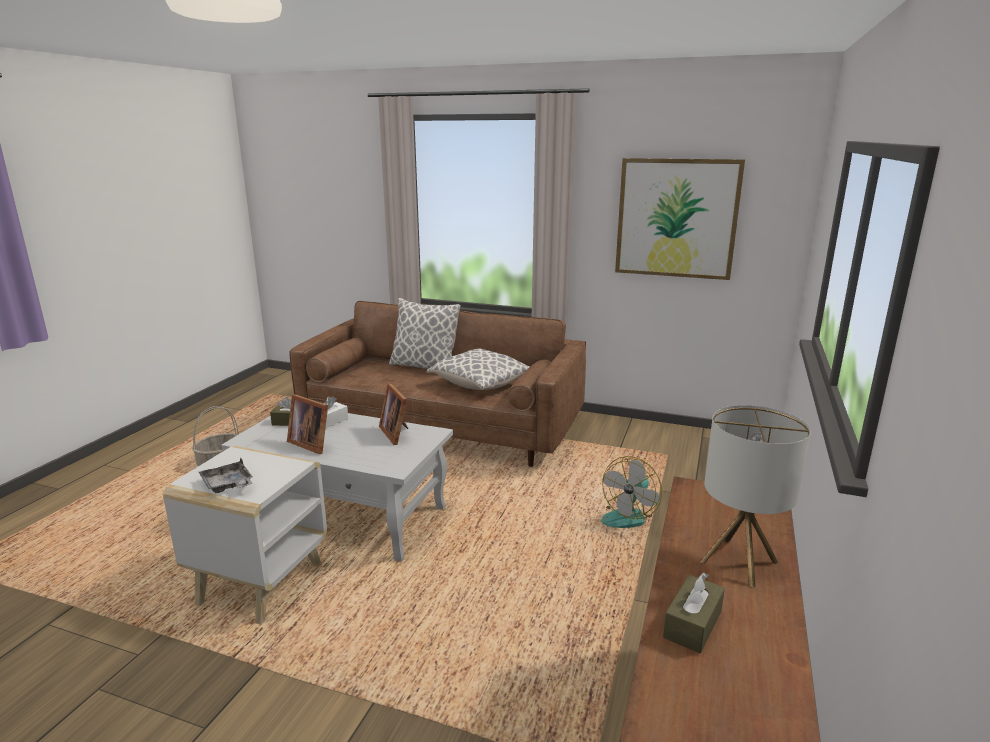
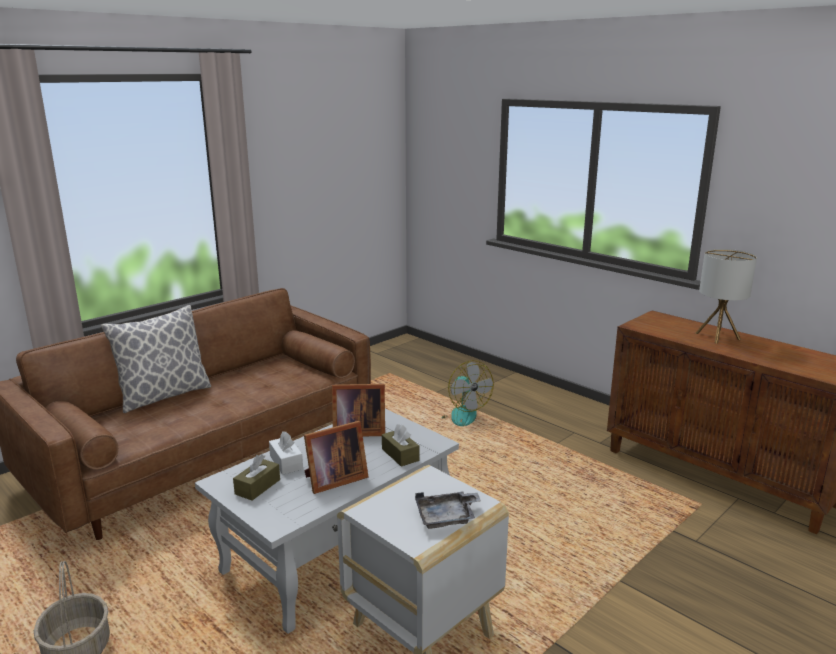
camera: 65 degrees left, 0 degrees up
(479, 384) = (260, 380): pillow -> none
(676, 218) = (324, 170): picture -> none
(692, 624) = (771, 358): brown tissue box -> brown tissue box (400, 455)

